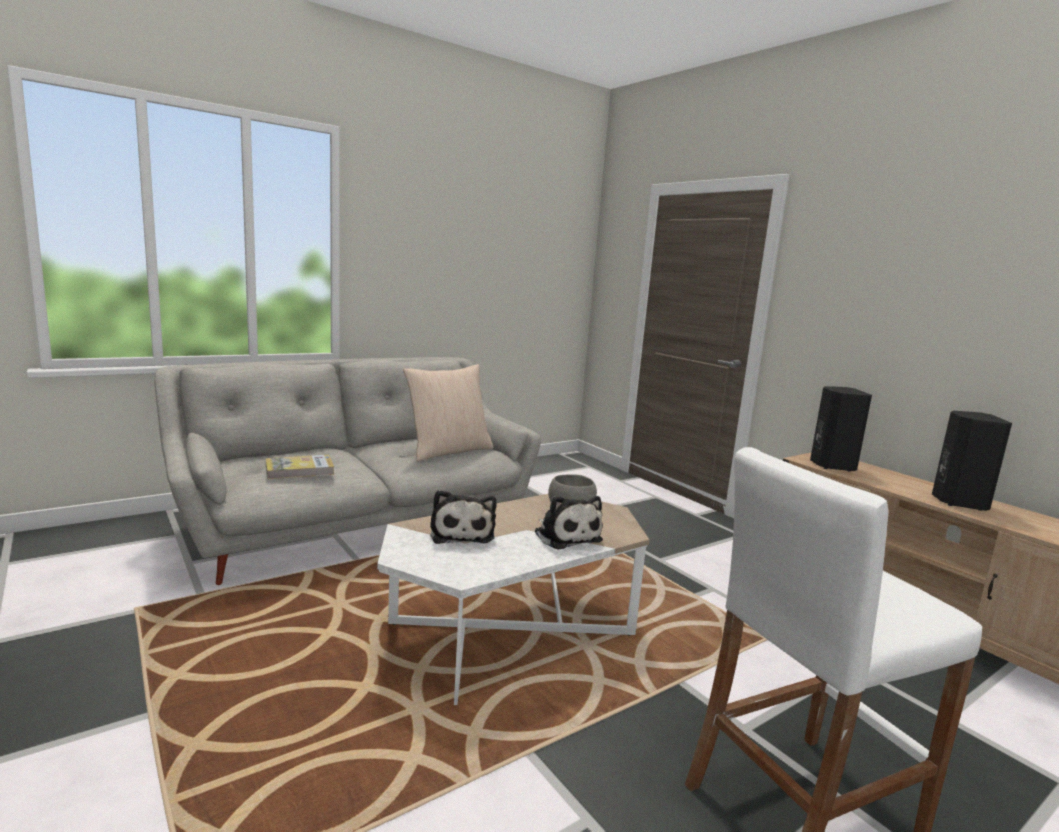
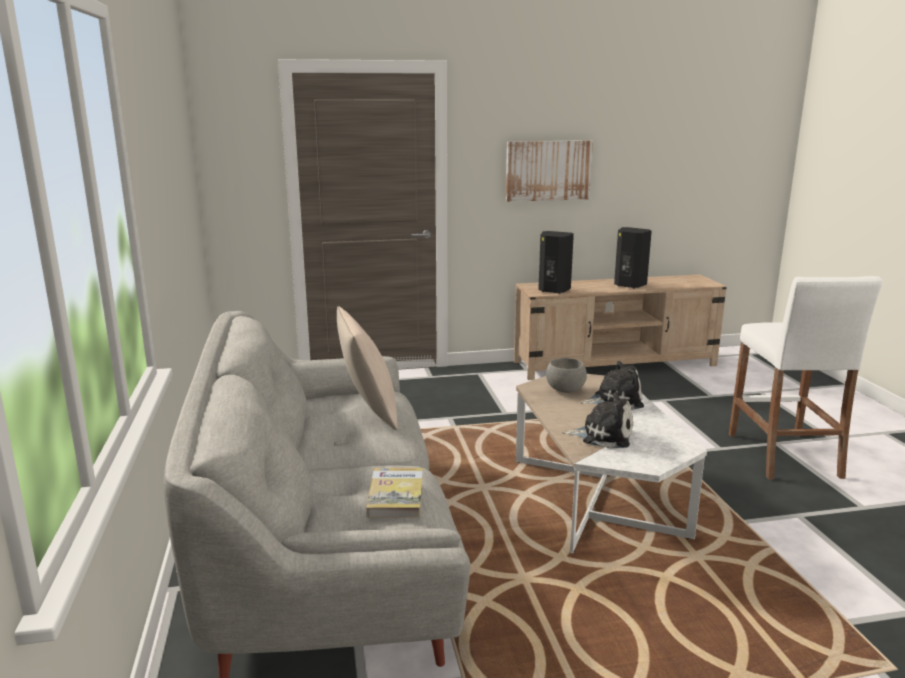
camera: 65 degrees left, 5 degrees up
(891, 312) = (548, 170): none -> picture

